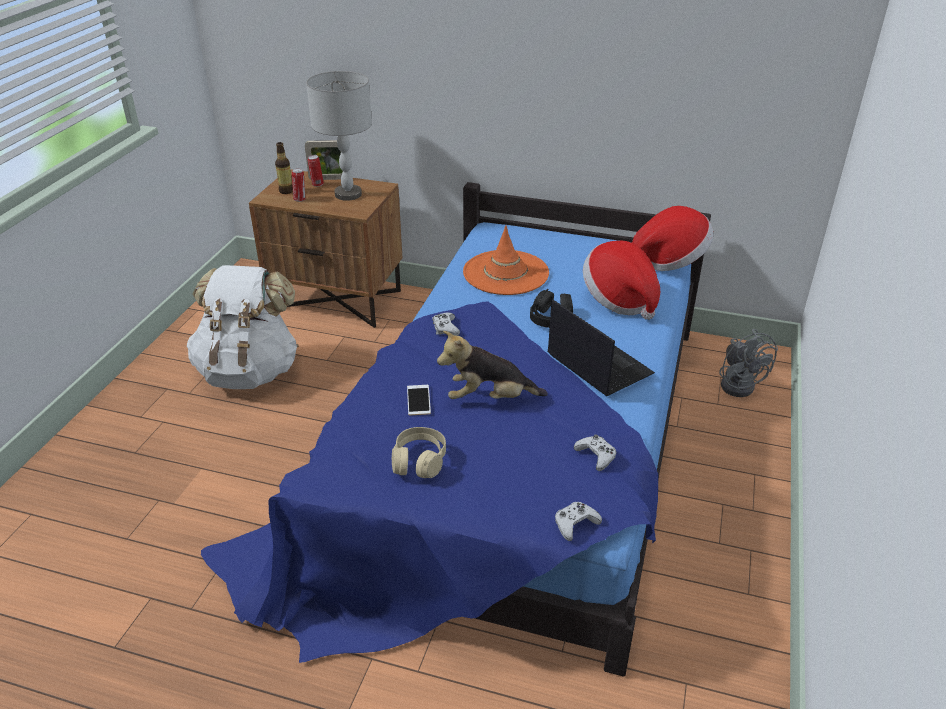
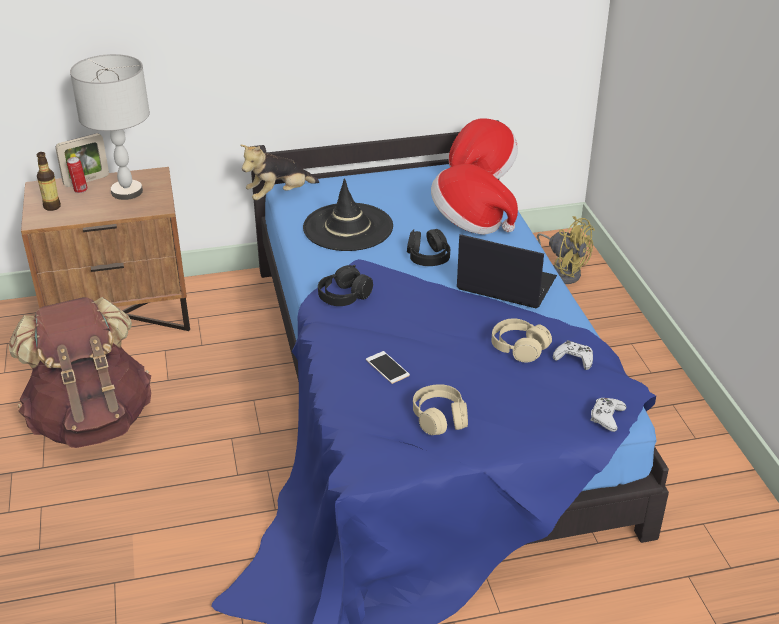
camera: 30 degrees left, 0 degrees up
(249, 371) = (92, 420): white backpack -> brown backpack
(300, 199) = (78, 211): can -> none
(445, 328) = (344, 296): white game controller -> black headphones
(489, 398) = (444, 344): plush toy -> plush toy (279, 195)
(505, 273) = (348, 227): orange hat -> black hat
(553, 426) = (519, 348): none -> beige headphones
(739, 383) = (563, 271): grey fan -> yellow fan

